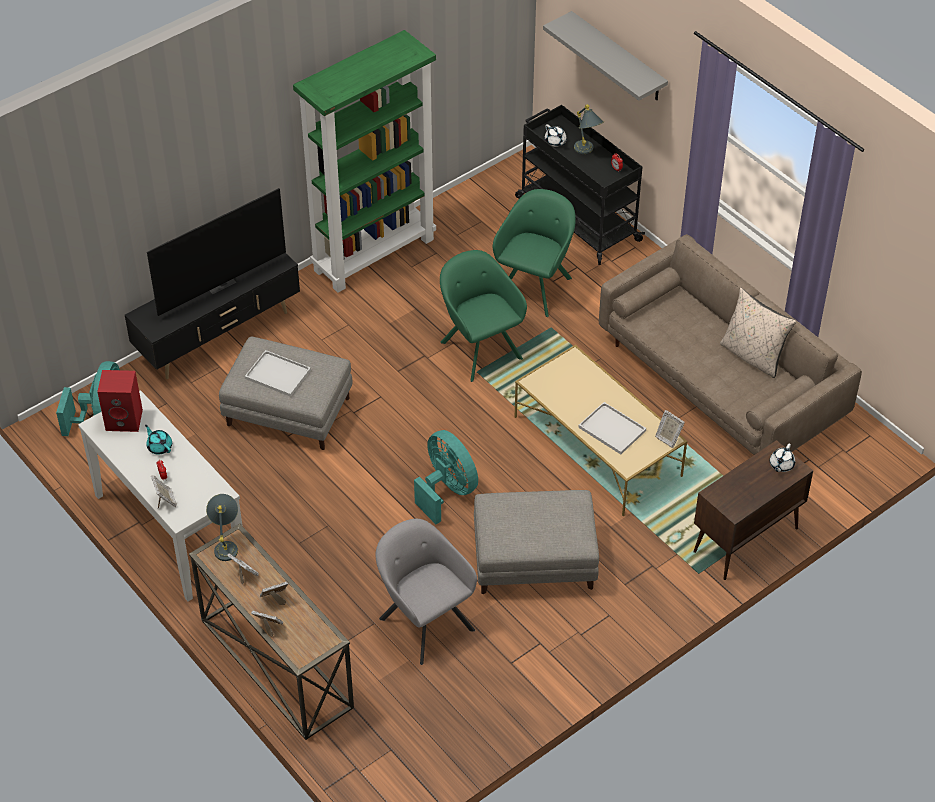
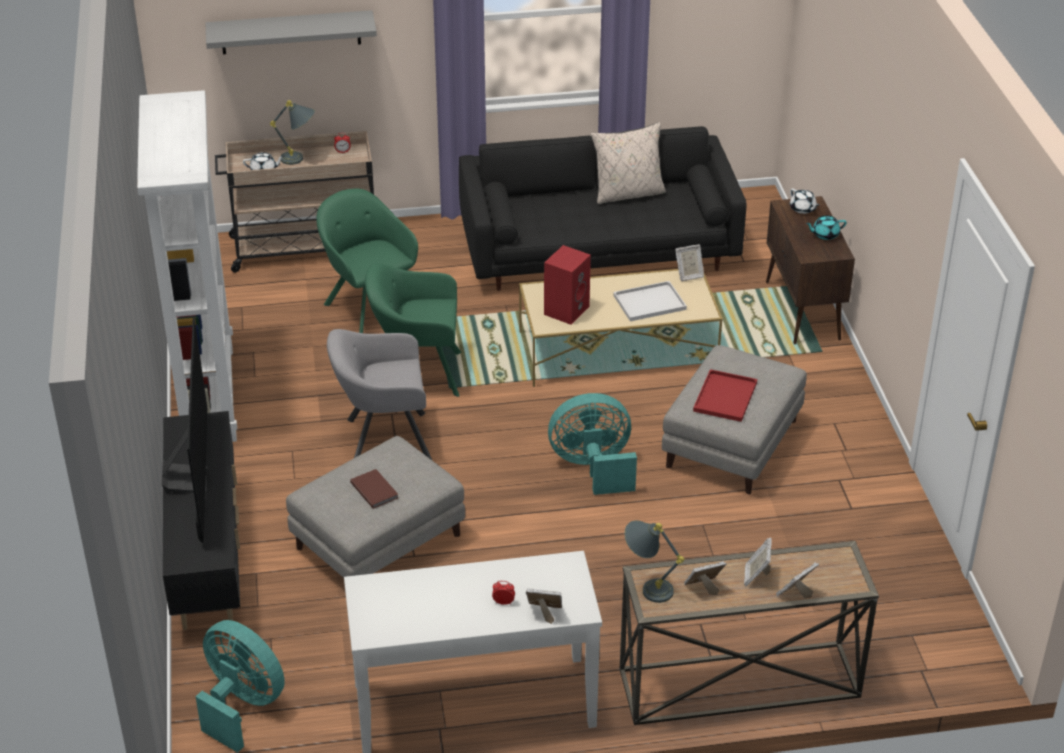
camera: 60 degrees left, 10 degrees down
(125, 419) = (382, 605): red speaker -> red speaker (566, 309)
(159, 446) = (453, 590): turquoise teapot -> turquoise teapot (825, 234)
(279, 374) = (375, 489): white tray -> brown book
(374, 254) = (207, 394): green bookcase -> white bookcase
(424, 621) = (757, 548): grey armchair -> grey armchair (383, 439)
(518, 519) = (725, 398): none -> red tray
(576, 218) = (304, 248): black cart -> beige cart
(721, 380) = (598, 249): beige sofa -> black sofa

